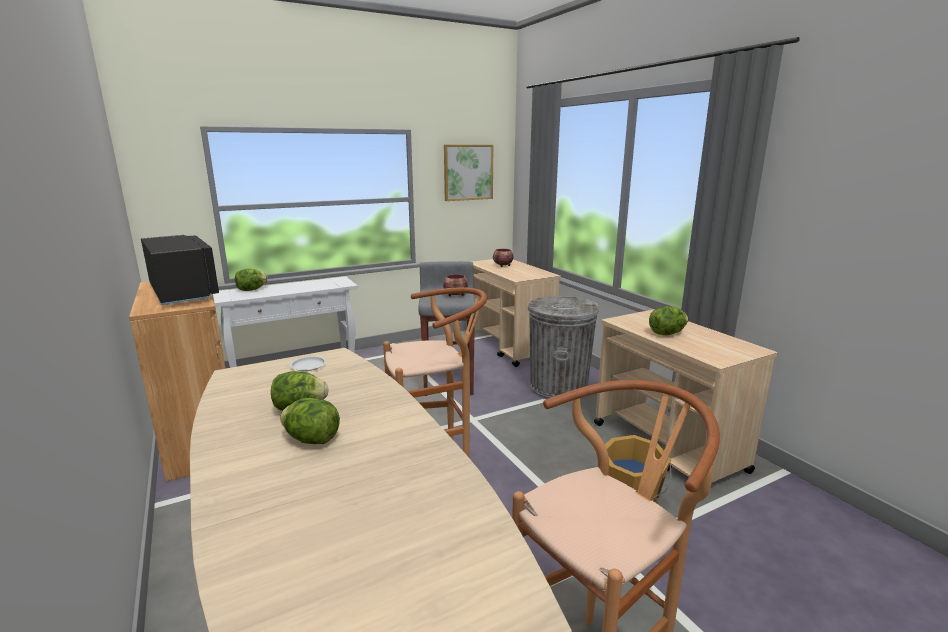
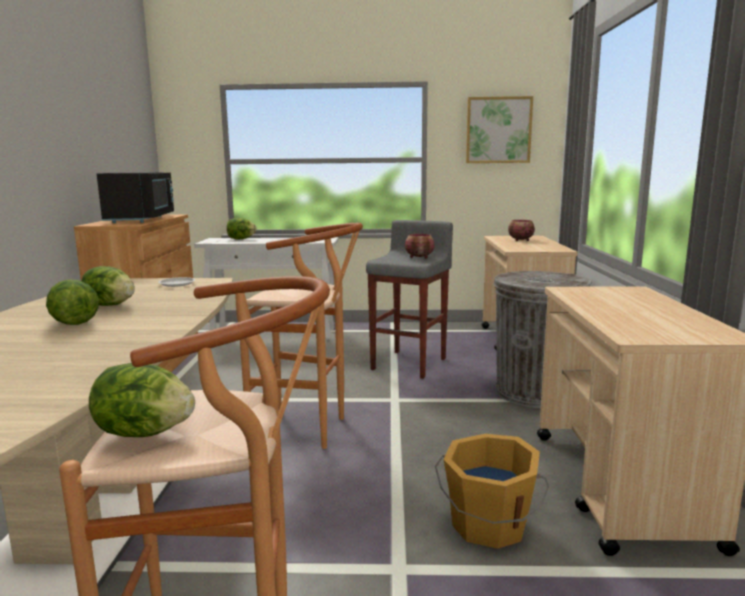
camera: 30 degrees right, 5 degrees down
(666, 334) = (611, 306): lettuce -> lettuce (144, 433)

